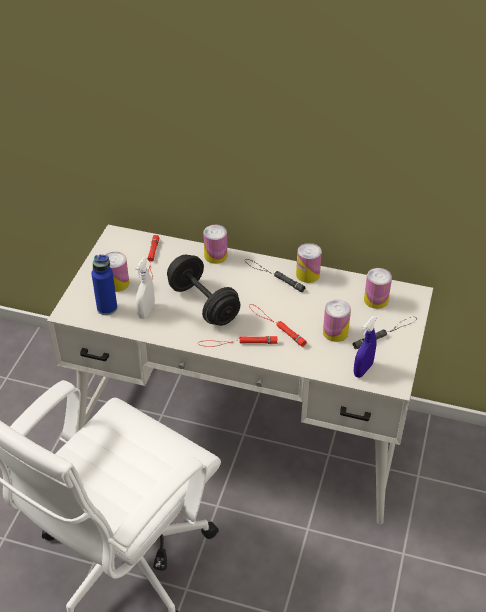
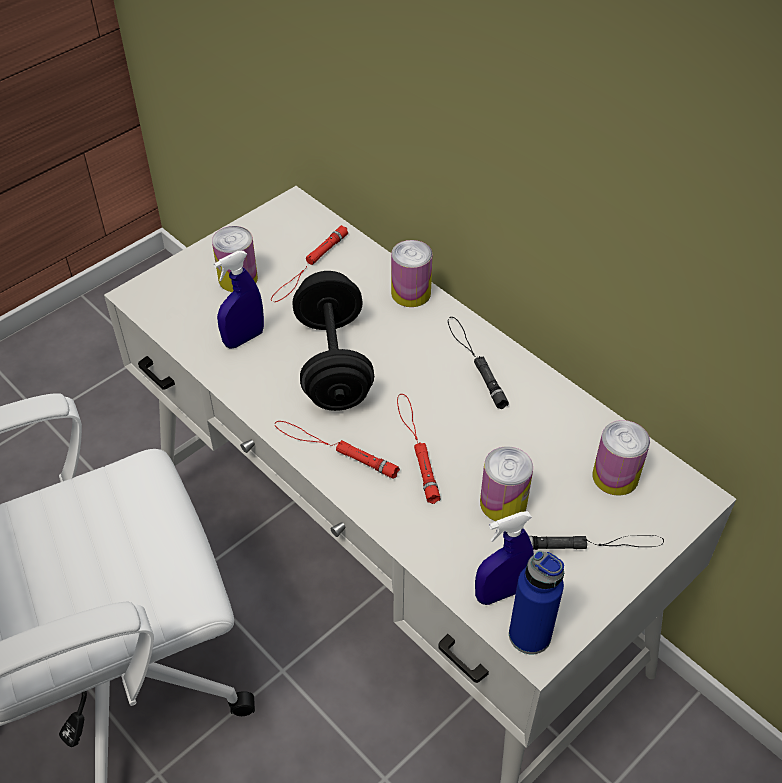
camera: 30 degrees right, 5 degrees up
(107, 308) = (194, 310): blue bottle -> blue bottle (529, 635)
(146, 311) = (244, 338): white spray bottle -> blue spray bottle
(307, 274) = (531, 383): can -> none

